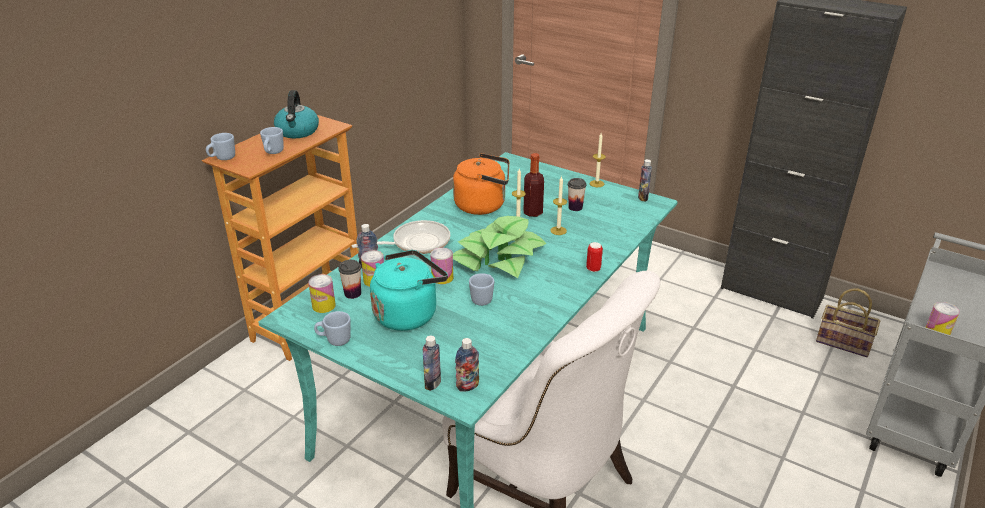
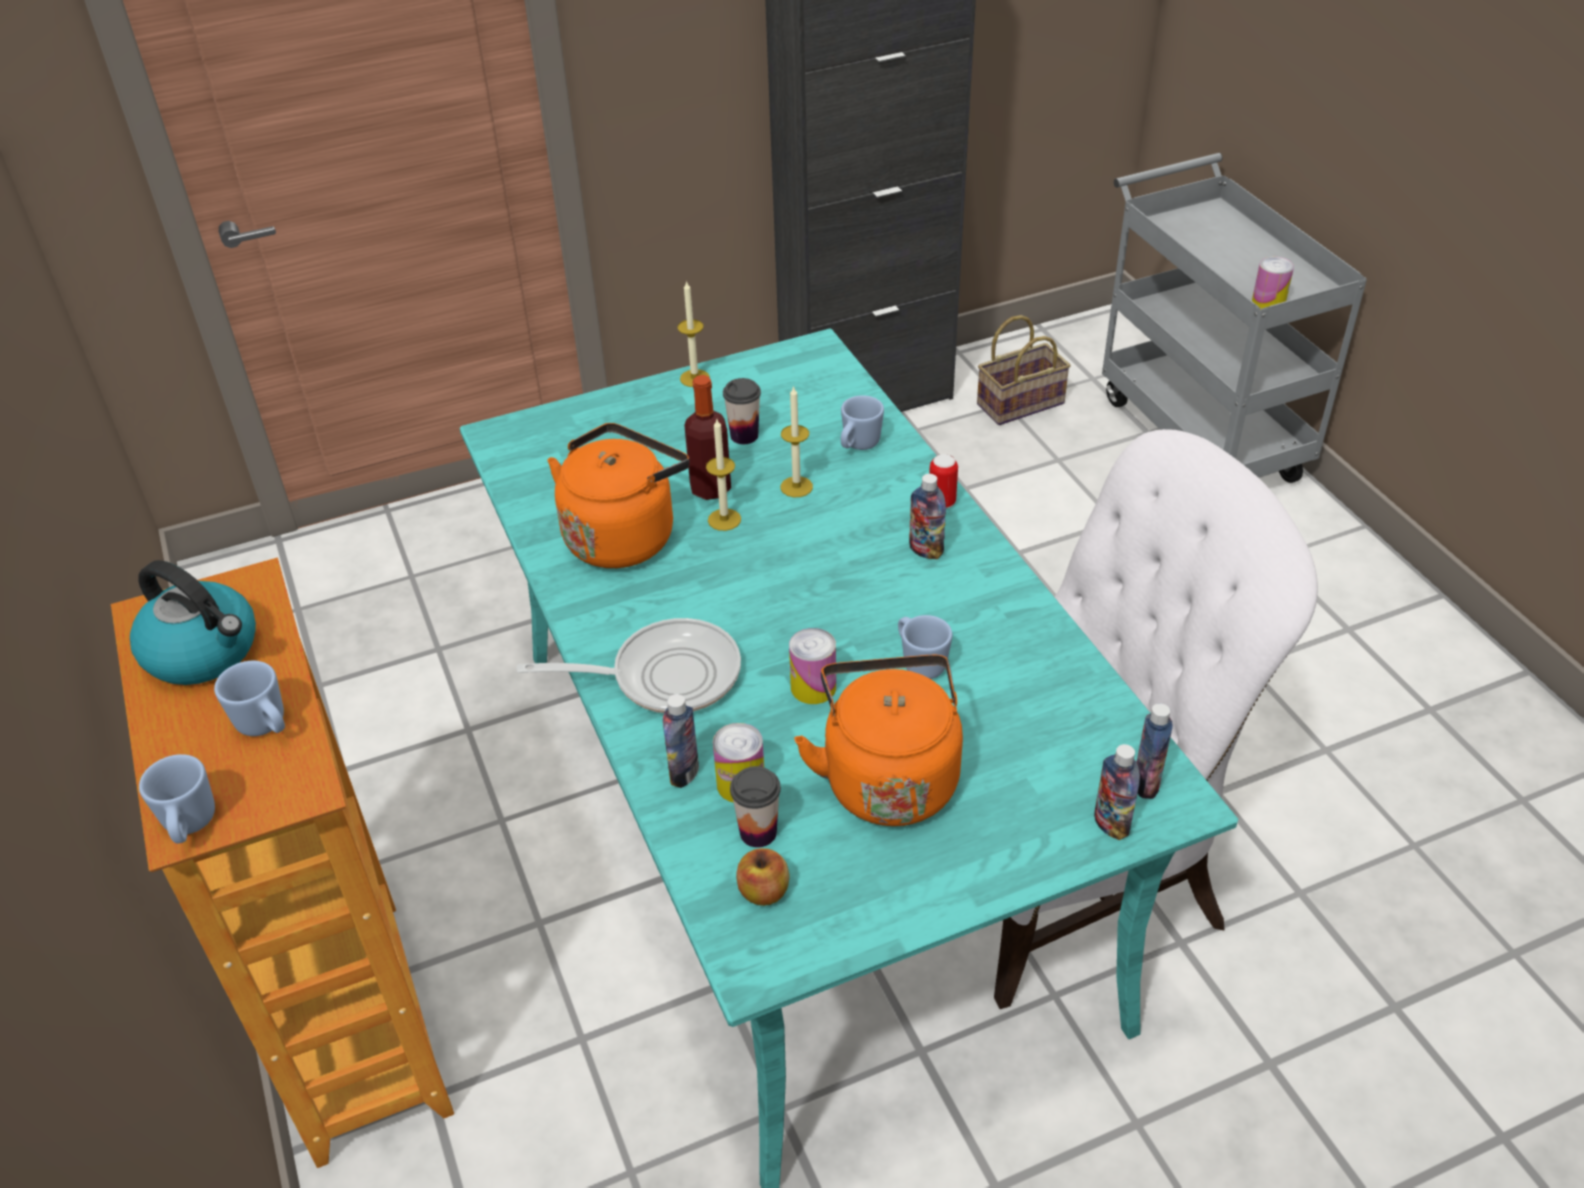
camera: 55 degrees left, 10 degrees up
(323, 306) = (764, 892): can -> apple
(334, 340) = (892, 915): blue mug -> blue mug (858, 445)
(408, 313) = (888, 777): turquoise kettle -> orange kettle
(416, 243) = (665, 675): frying pan -> frying pan turned 75 degrees clockwise
(498, 258) = (814, 592): potted plant -> none
(643, 197) = (789, 355): bottle -> bottle (926, 550)

